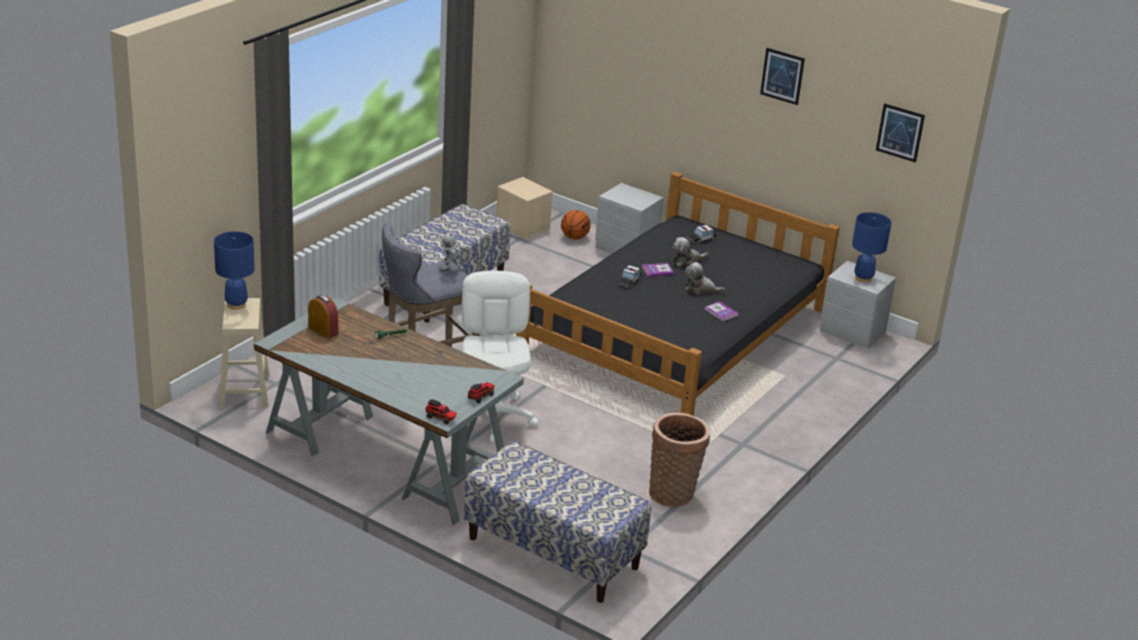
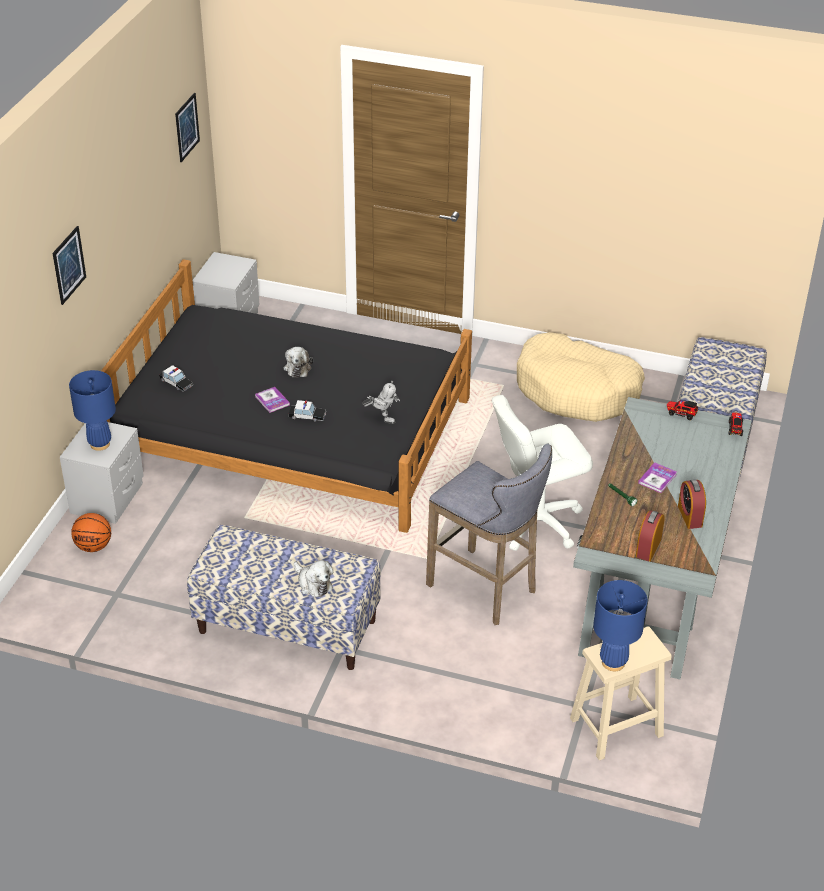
camera: 105 degrees left, 10 degrees up
(344, 359) = (690, 516): none -> alarm clock
(452, 268) = (467, 478): toy robot -> toy robot (382, 418)
(522, 226) = (78, 600): beige storage box -> none
(674, 493) = (577, 391): basket -> beige dog bed
(687, 261) = (237, 384): plush toy -> plush toy (313, 584)
(721, 312) = (340, 348): book -> book (657, 478)
(782, 76) = (121, 176): picture -> picture (69, 265)
(863, 278) = (227, 269): blue table lamp -> blue table lamp (100, 444)

